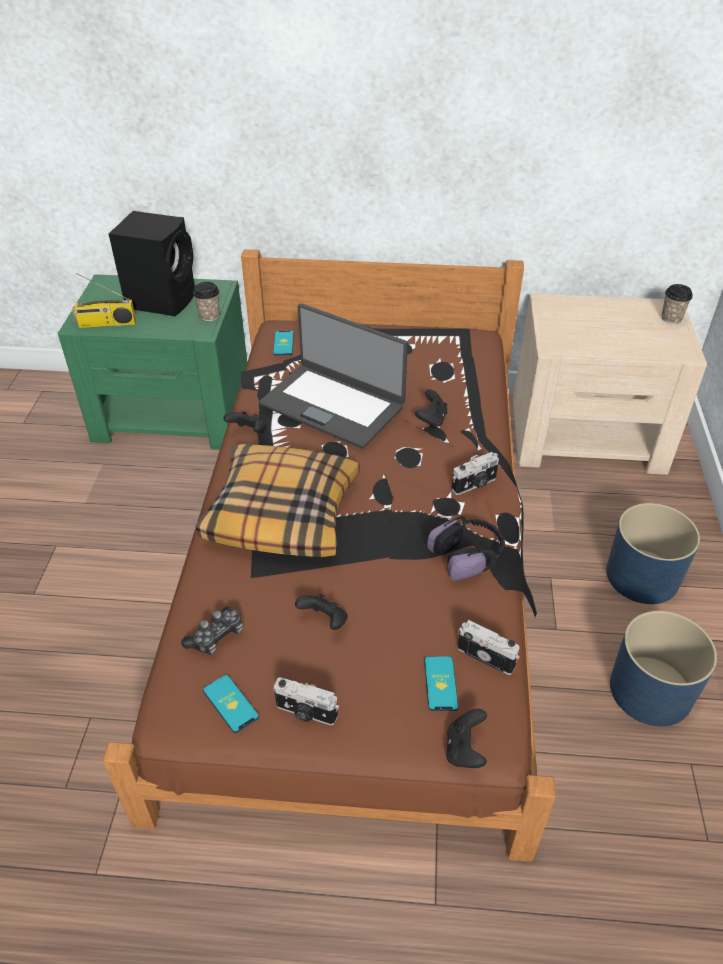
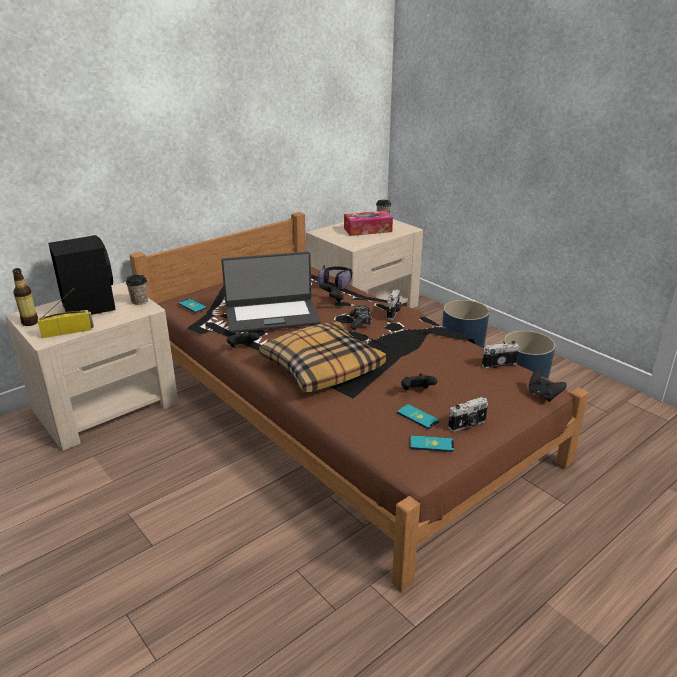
camera: 45 degrees left, 15 degrees down
(97, 295) = (30, 322): none -> bottle
(106, 324) = (68, 331): radio -> radio turned 150 degrees counterclockwise
(174, 413) = (106, 405): green nightstand -> beige nightstand
(216, 636) = (379, 427): game controller -> game controller (360, 322)
(440, 683) = (499, 382): phone -> phone (417, 417)
(468, 556) = (434, 336): headphones -> headphones (336, 283)
(618, 328) = (367, 230): none -> tissue box

